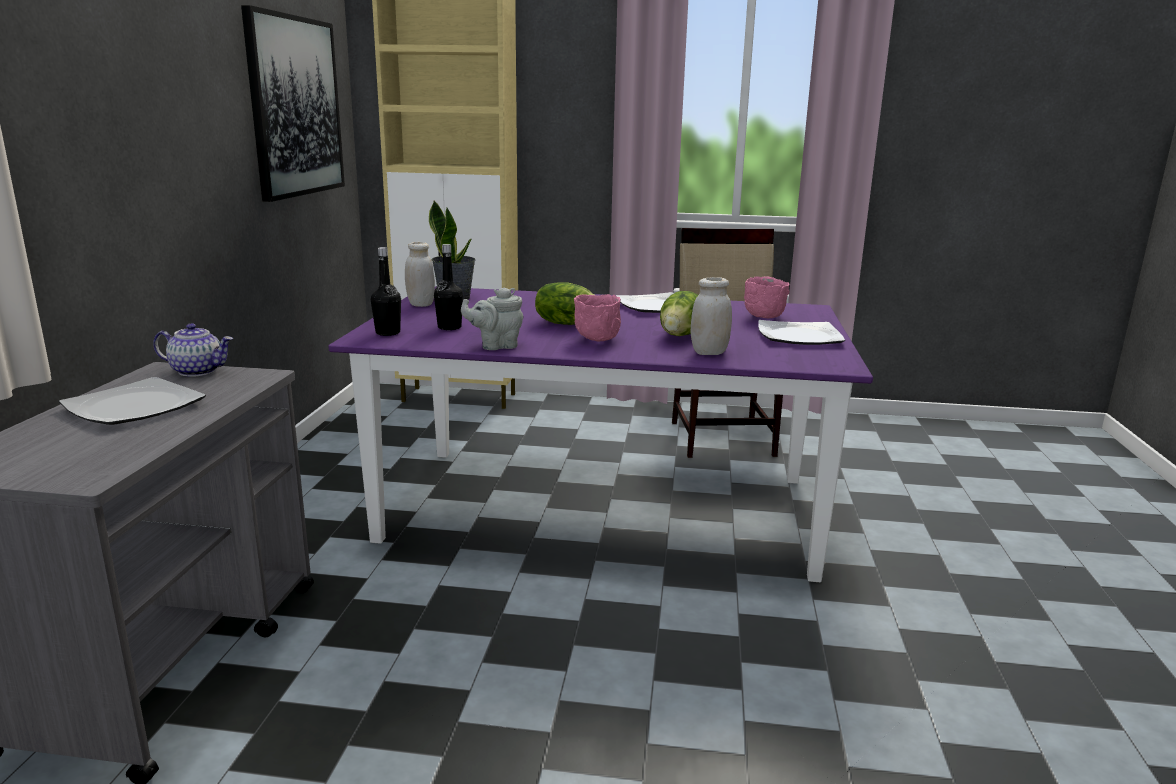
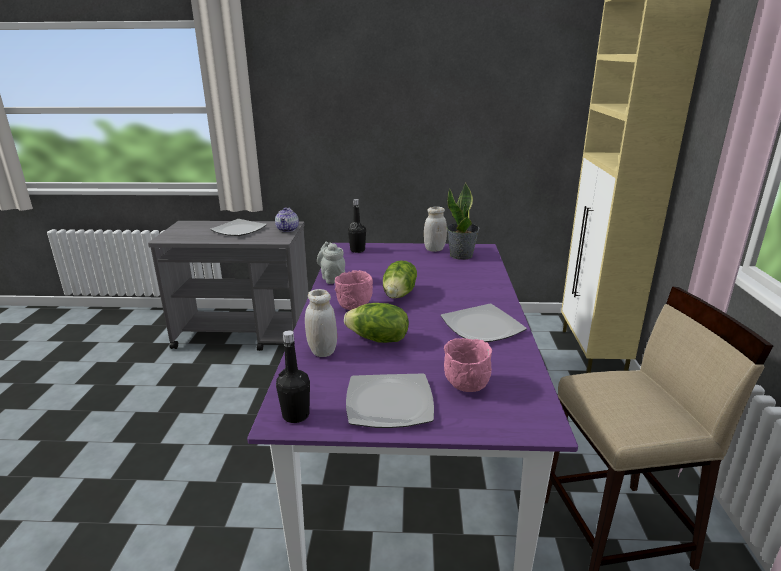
camera: 85 degrees right, 5 degrees up
(295, 107) = (525, 102): picture -> none
(449, 327) = (375, 262): black bottle -> black bottle (296, 415)

